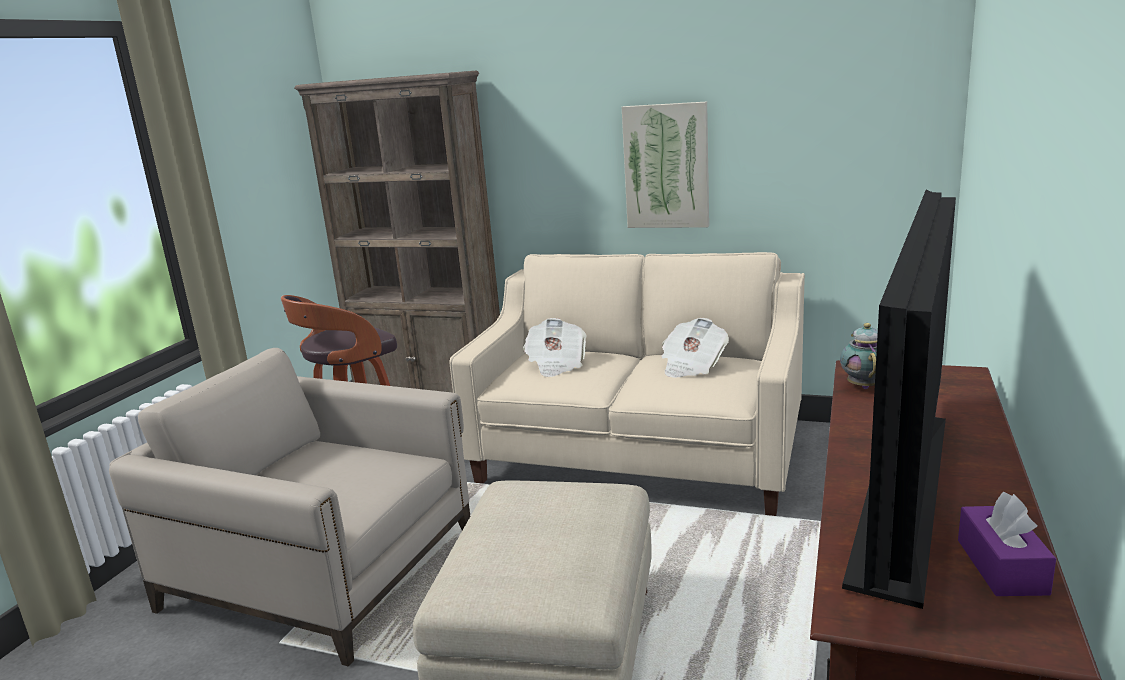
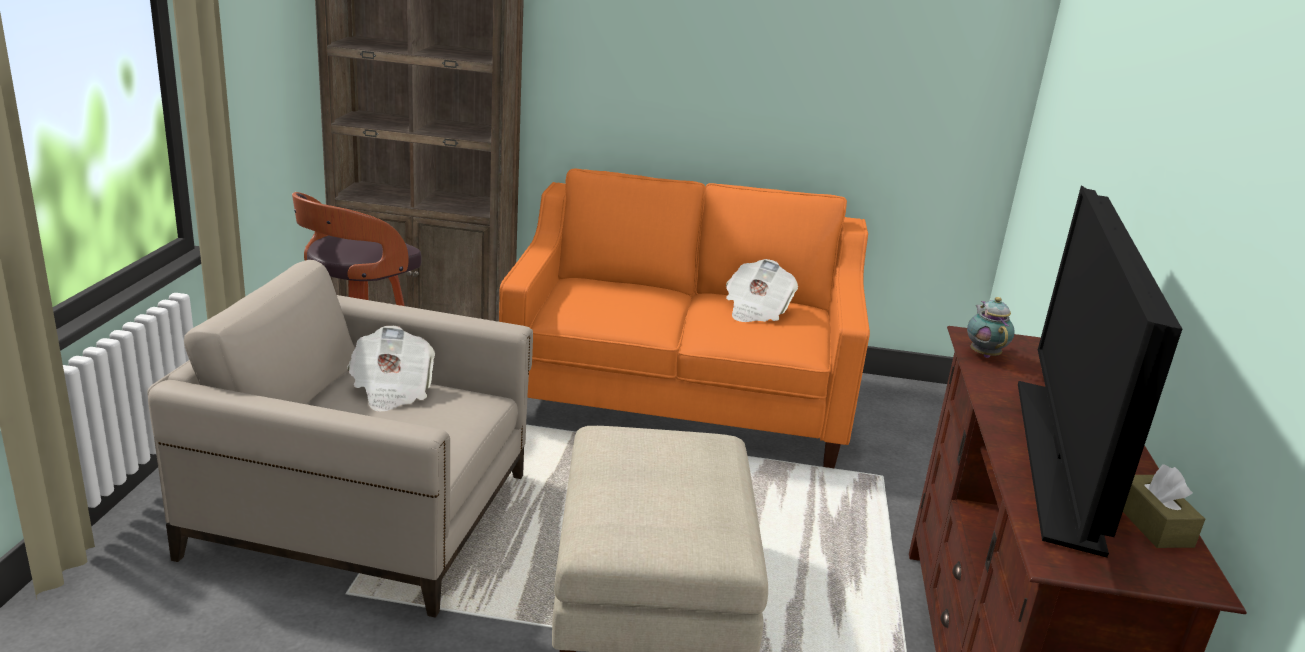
camera: 15 degrees left, 5 degrees up
(556, 364) = (609, 297): newspaper -> newspaper (391, 390)
(639, 454) = (679, 398): beige sofa -> orange sofa
(666, 166) = (734, 88): picture -> none
(1001, 566) = (1152, 524): purple tissue box -> brown tissue box

